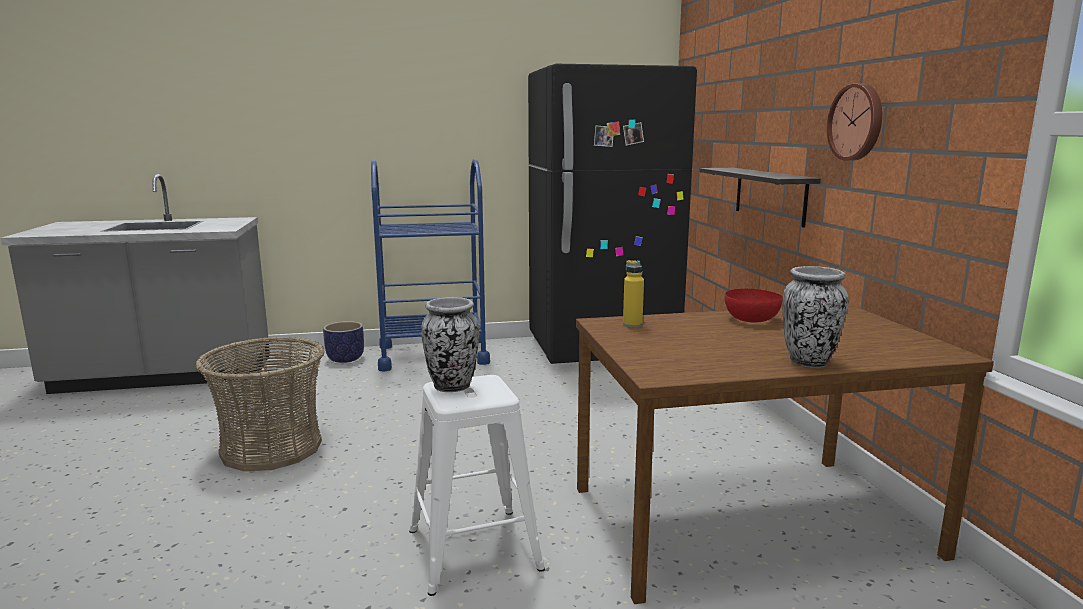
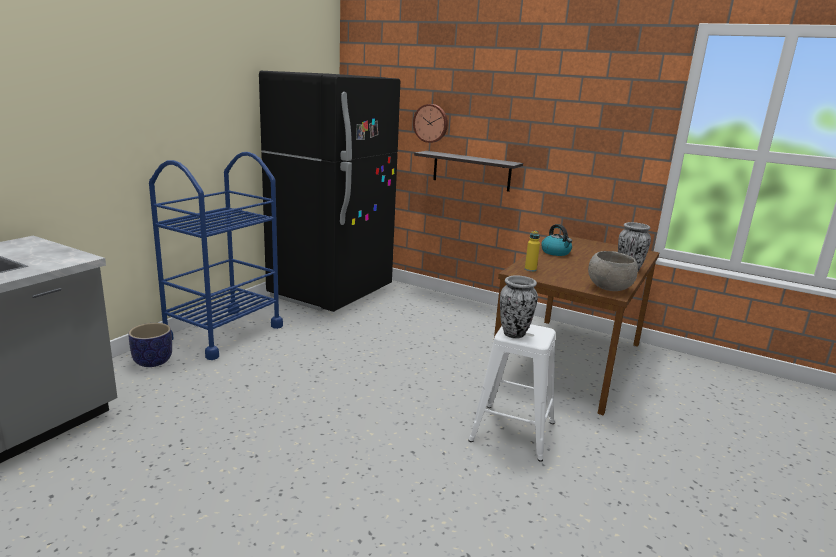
camera: 50 degrees left, 5 degrees up
(272, 448) = (273, 447): basket -> none
(670, 369) = (609, 289): none -> grey bowl
(752, 319) = (556, 252): red bowl -> kettle
(857, 122) = (554, 133): wall clock -> wall clock (431, 123)

